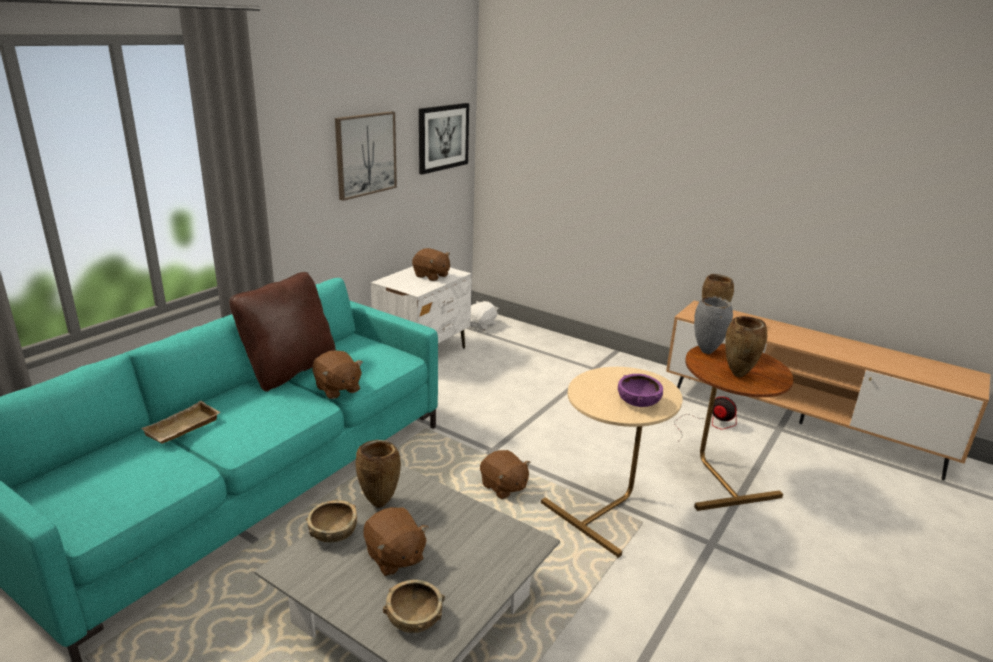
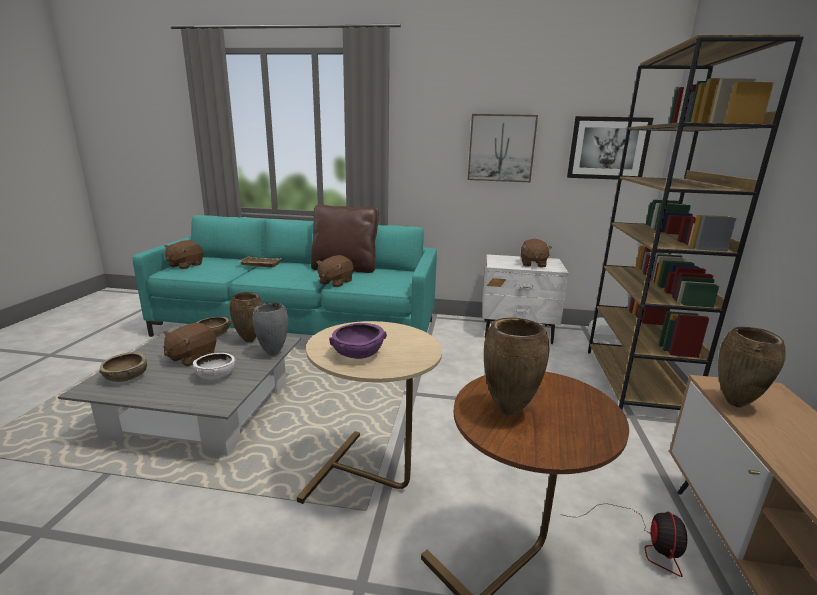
camera: 65 degrees right, 5 degrees down
(463, 540) = (215, 376): none -> white bowl
(503, 487) = (364, 411): brown plush toy -> brown plush toy (185, 265)
(554, 346) = (635, 382): none -> brown bookcase
(707, 352) = (550, 382): grey vase -> grey vase (273, 354)

